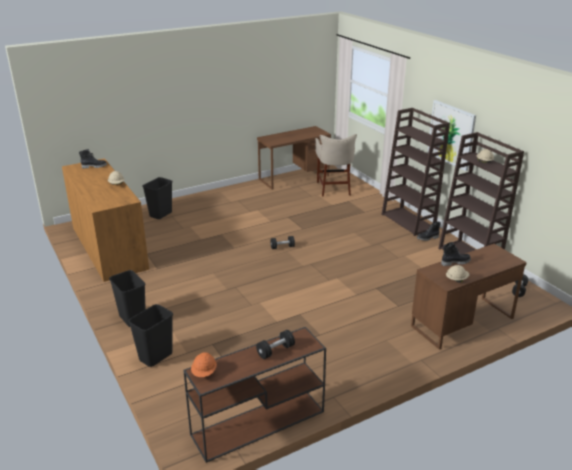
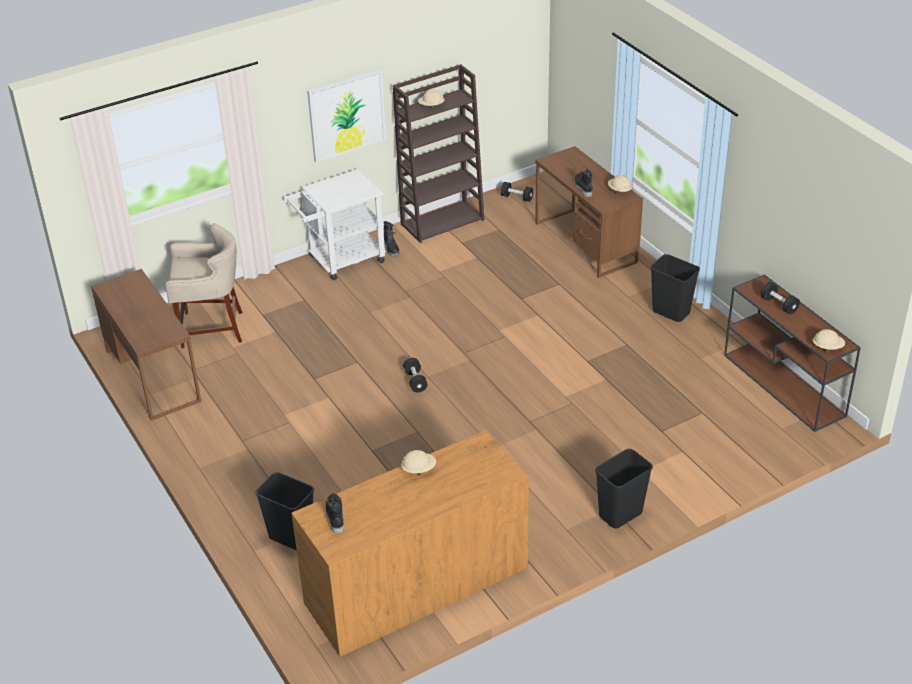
camera: 90 degrees left, 10 degrees up
(156, 357) = (697, 477): black trash can -> black trash can (671, 312)
(204, 373) = (827, 347): orange hard hat -> beige hard hat
(408, 222) = (341, 261): brown bookcase -> white cart

